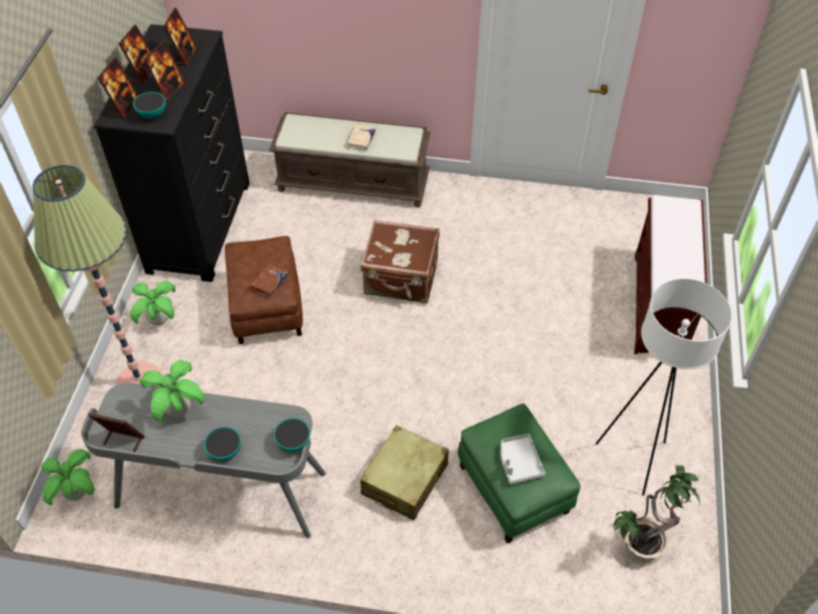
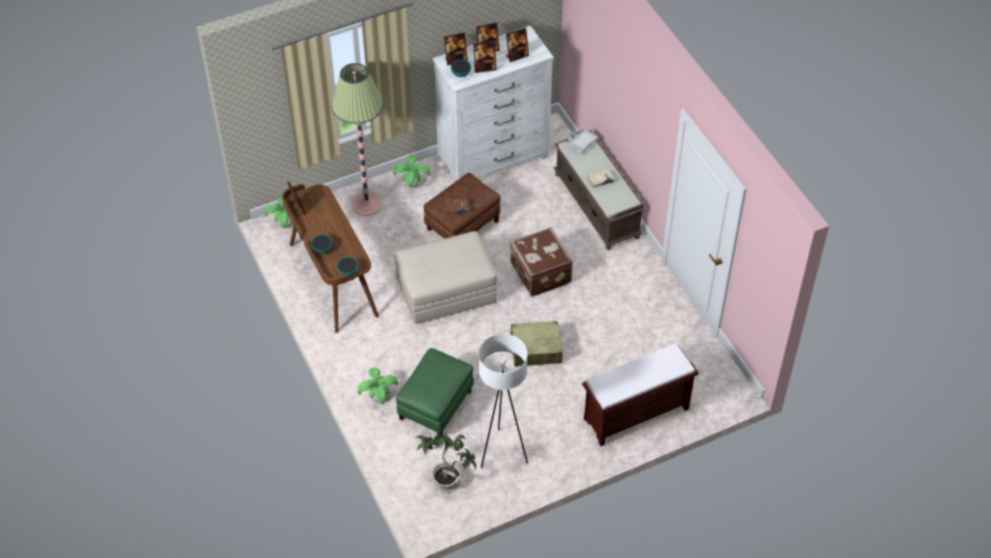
camera: 55 degrees right, 0 degrees up
(179, 411) = (330, 217): potted plant -> potted plant (378, 398)
(200, 226) = (494, 157): black dresser -> white dresser
(220, 491) = (332, 280): grey desk -> brown desk
(349, 378) = (446, 291): none -> beige ottoman
(404, 479) = (401, 353): beige suitcase -> beige suitcase (535, 349)
(519, 462) = (429, 381): grey tray -> grey tray (580, 143)

